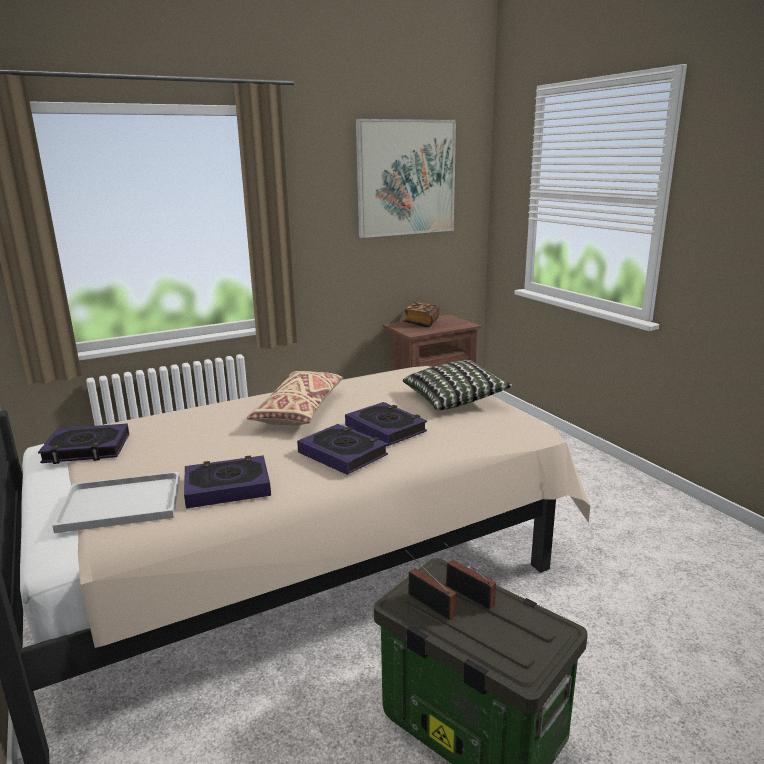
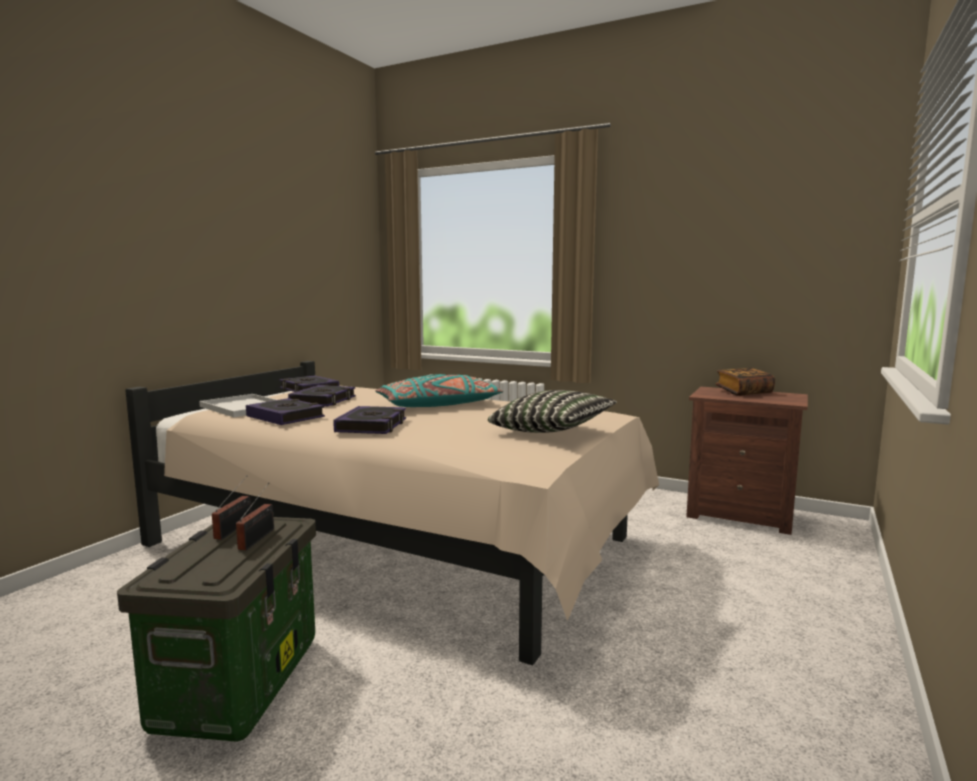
camera: 55 degrees right, 10 degrees down
(300, 410) = (439, 405): beige pillow -> turquoise pillow
(385, 429) = (441, 426): book -> book (323, 400)
(406, 178) = (753, 216): picture -> none

